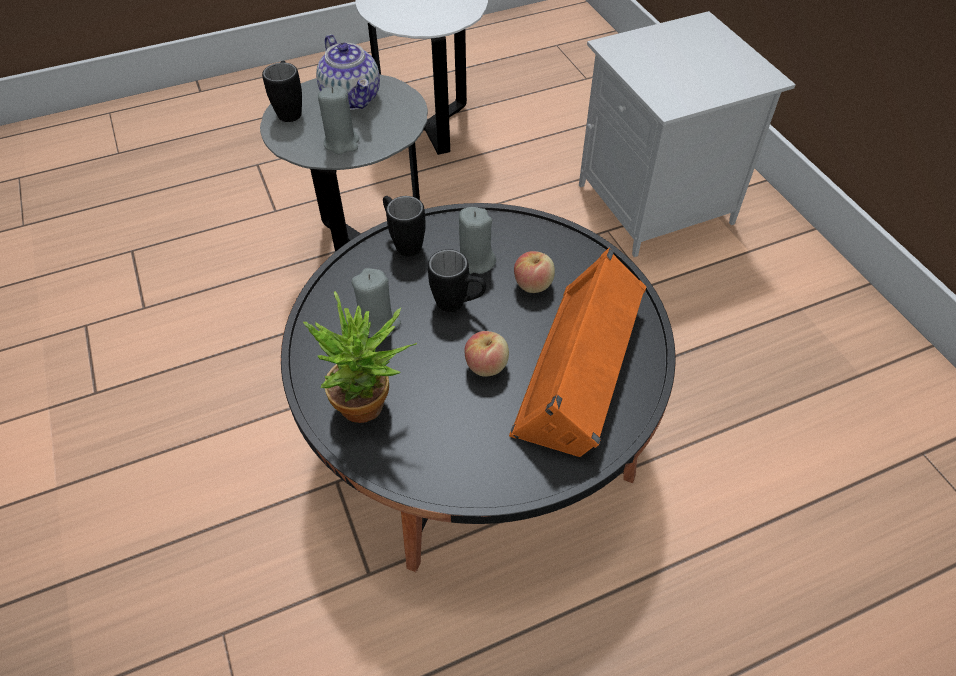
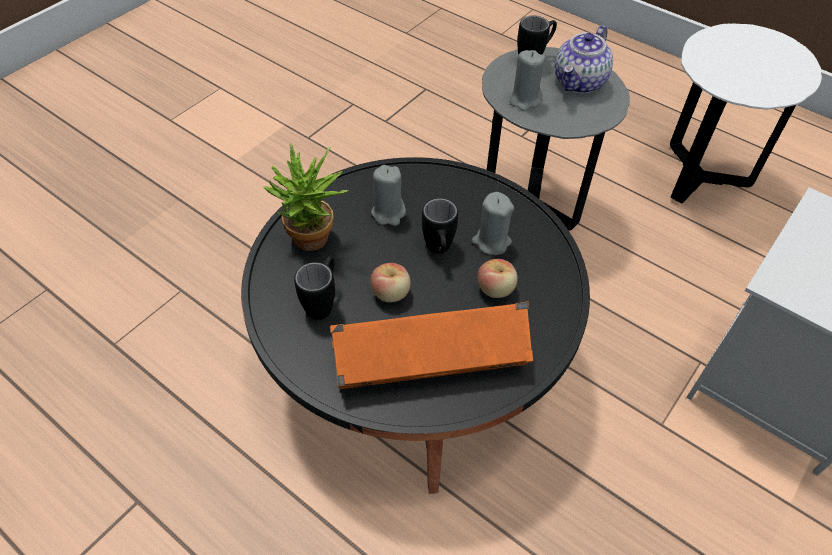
camera: 60 degrees right, 0 degrees up
(403, 242) = (477, 191): black mug -> black mug (323, 302)

